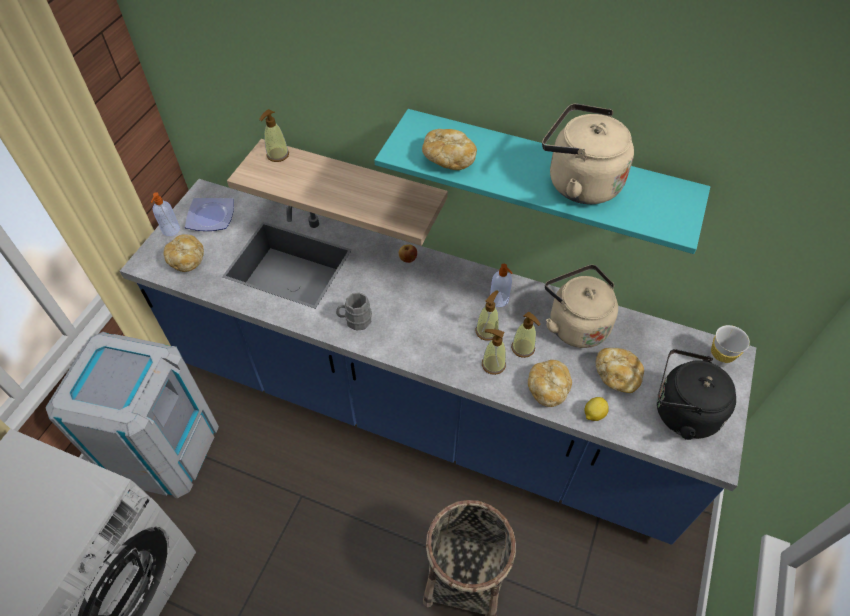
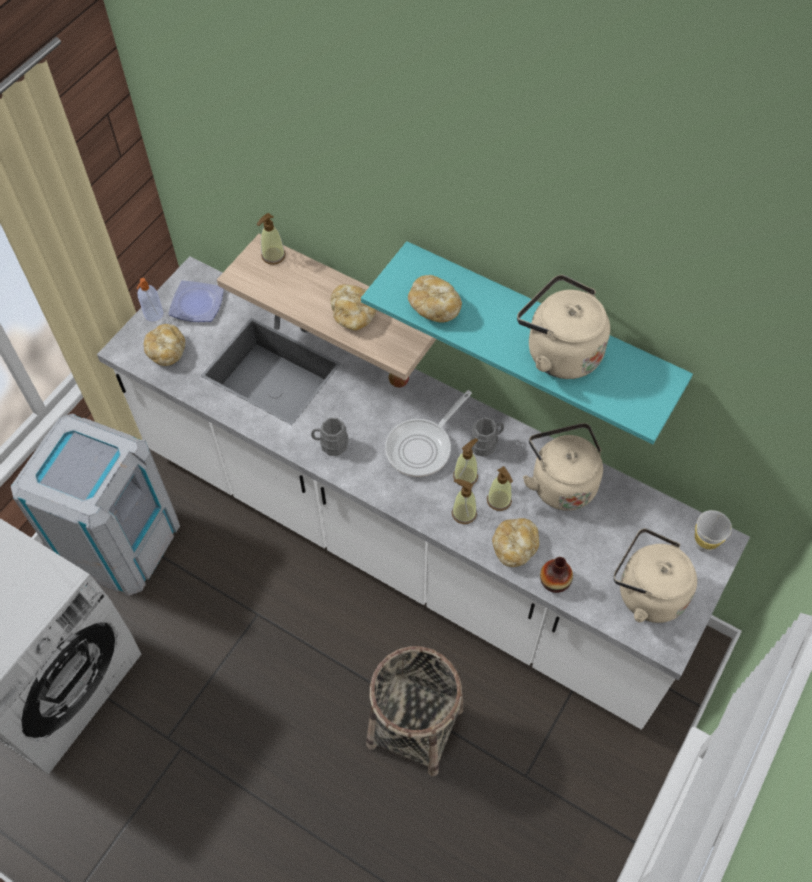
camera: 10 degrees right, 5 degrees up
(425, 409) = (406, 541): blue counter -> white counter
(441, 311) = (422, 447): none -> frying pan
(499, 300) = (486, 443): soap dispenser -> grey mug
(593, 414) = (554, 581): lemon -> vase
(617, 376) = (590, 545): bread -> bread (353, 315)
(681, 412) = (646, 593): black kettle -> beige kettle

